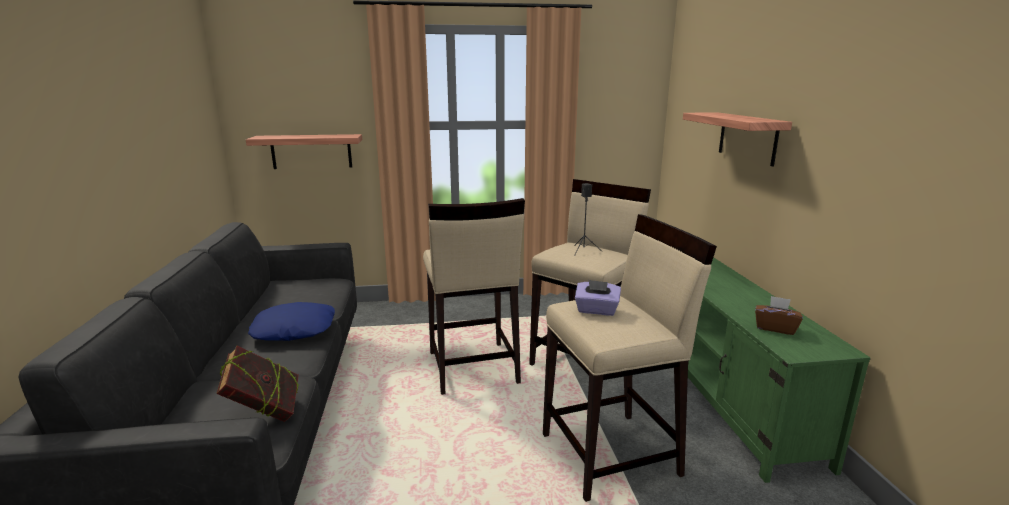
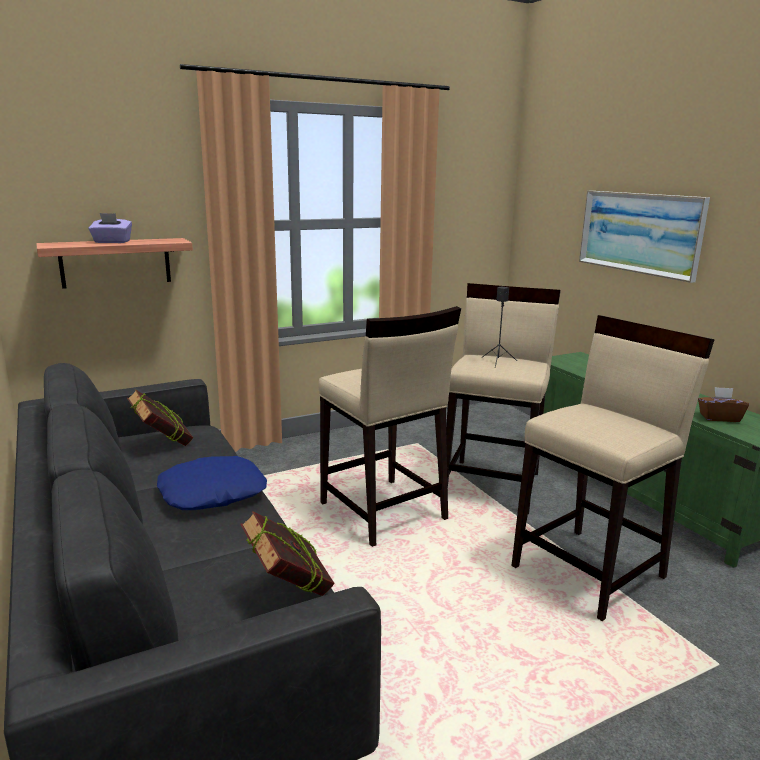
camera: 20 degrees left, 0 degrees up
(299, 290) = (163, 445): none -> book
(596, 310) = (585, 419): purple tissue box -> purple tissue box (112, 242)
(747, 137) = (639, 233): shelf -> picture

